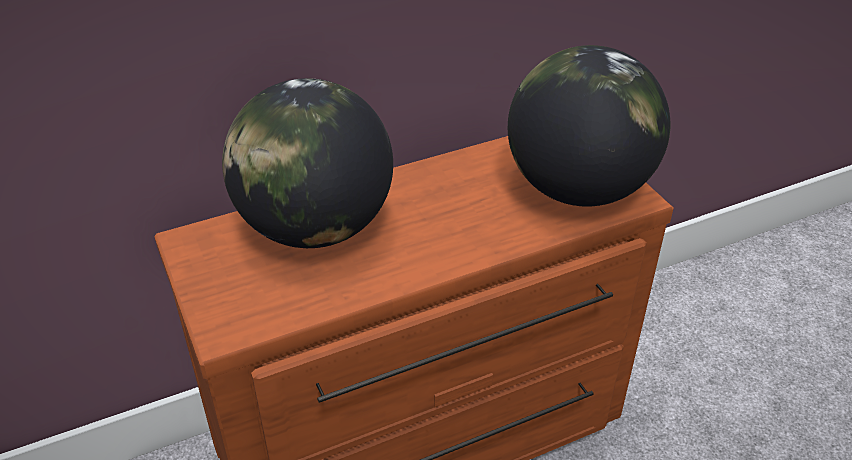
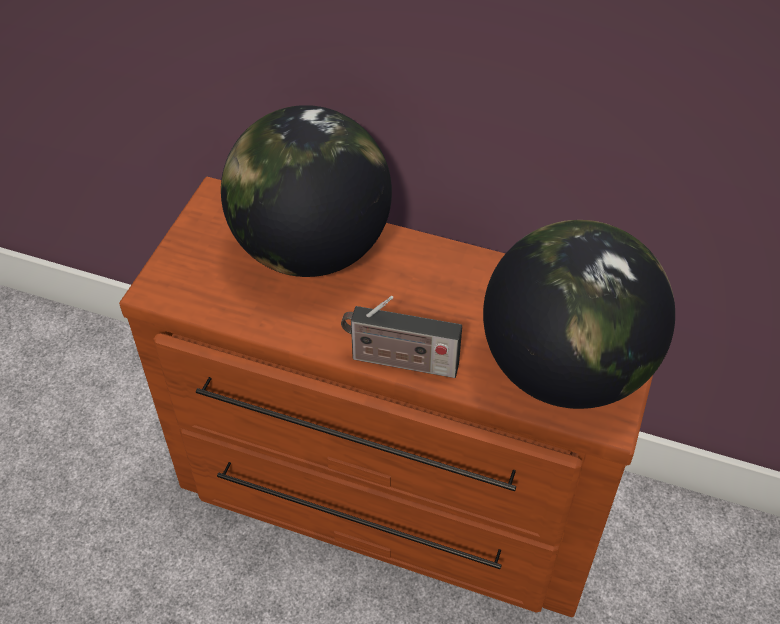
camera: 45 degrees right, 10 degrees up
(476, 252) = (399, 362): none -> radio

